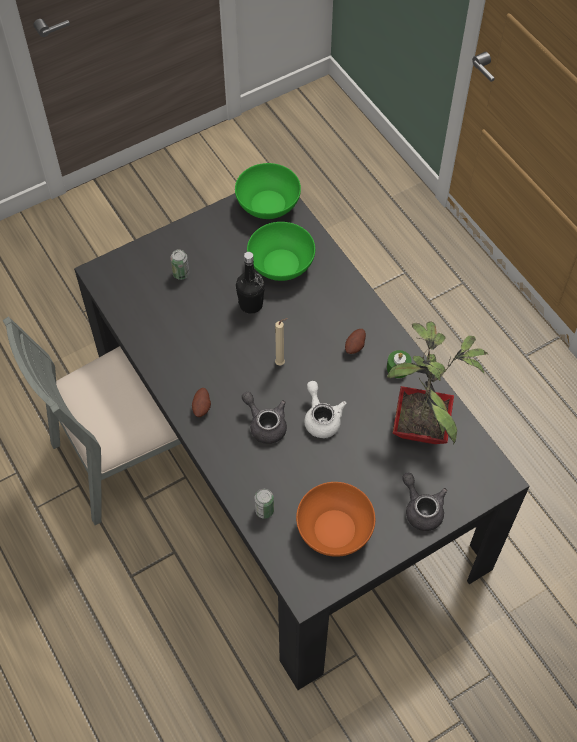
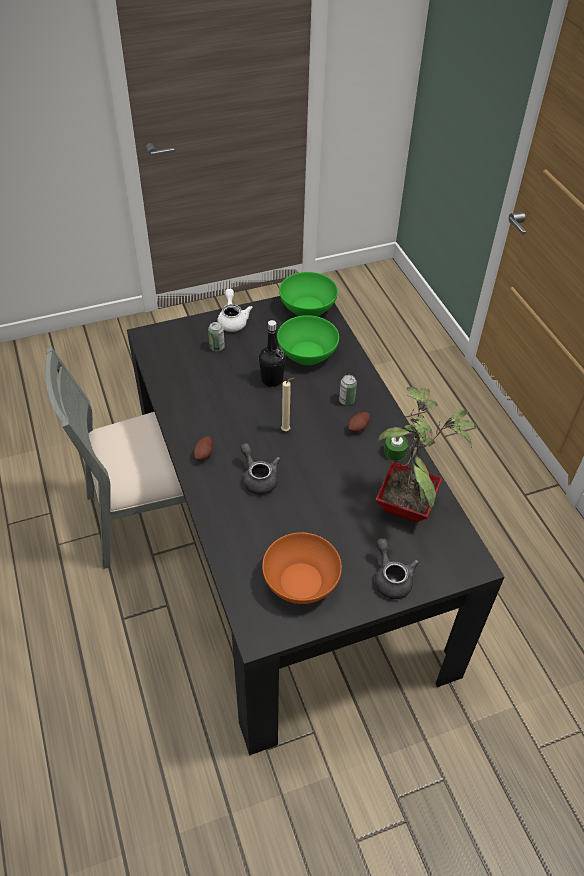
camera: 10 degrees right, 10 degrees down
(264, 510) = (237, 552): can -> can (346, 400)
(321, 418) = (312, 481): white teapot -> white teapot (232, 320)

